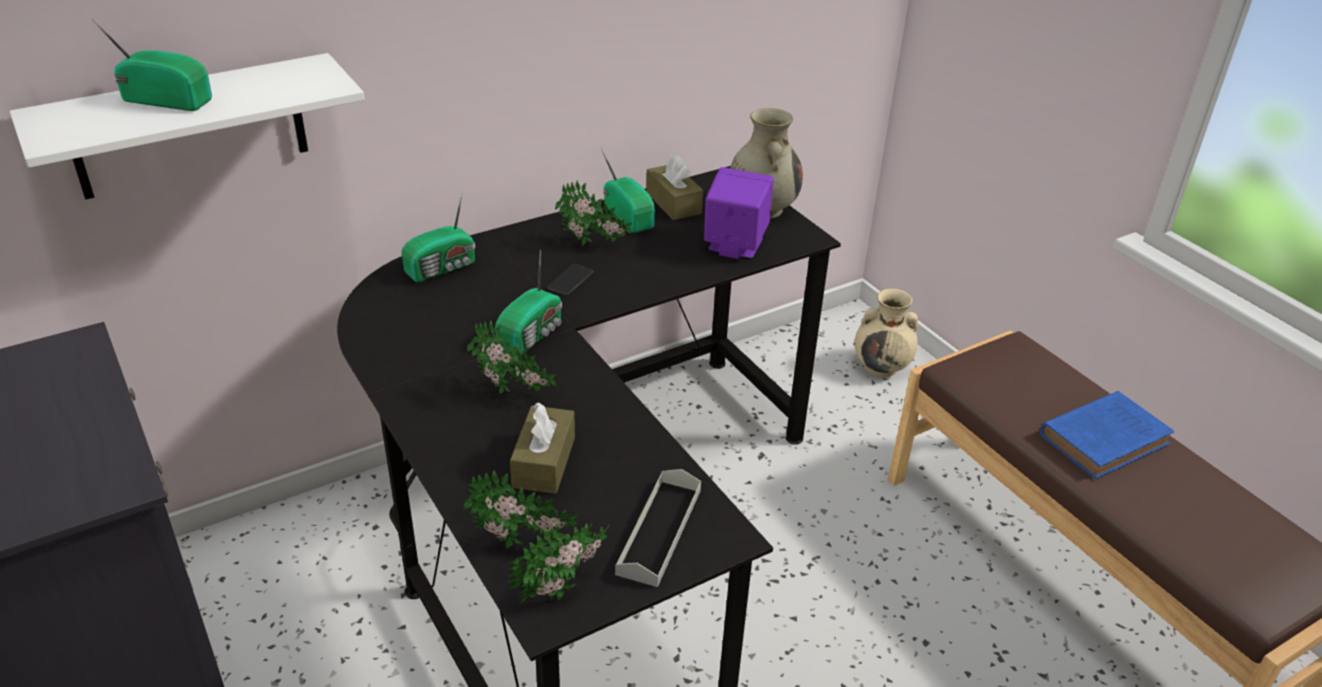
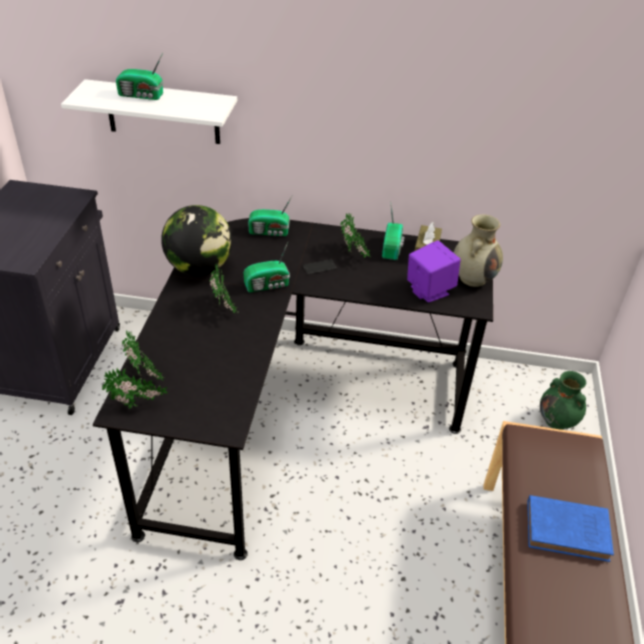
camera: 40 degrees right, 5 degrees up
(166, 99) = (142, 95): radio -> radio turned 135 degrees clockwise
(402, 361) = (199, 268): none -> globe
(544, 462) = (198, 347): brown tissue box -> none
(659, 531) = (204, 407): grey tray -> none
(882, 367) = (557, 421): beige vase -> green vase

